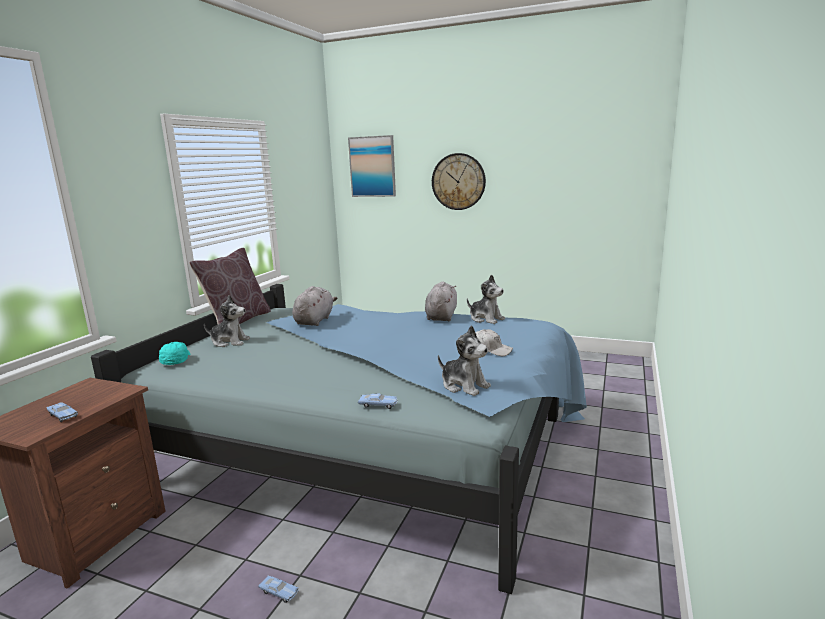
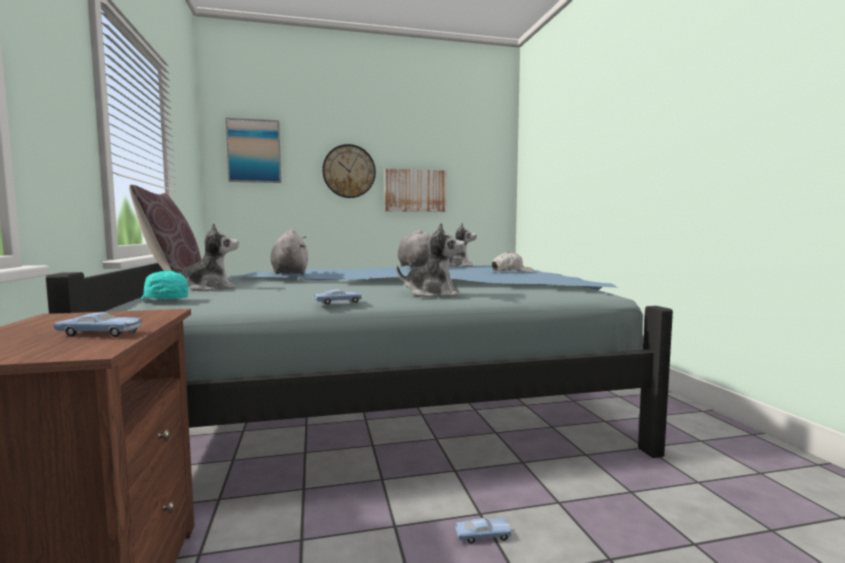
camera: 35 degrees left, 10 degrees down
(378, 405) = (510, 295): blue toy car -> blue toy car (338, 302)
(464, 386) = (552, 281): plush toy -> plush toy (433, 294)
(530, 200) = (415, 190): none -> picture

